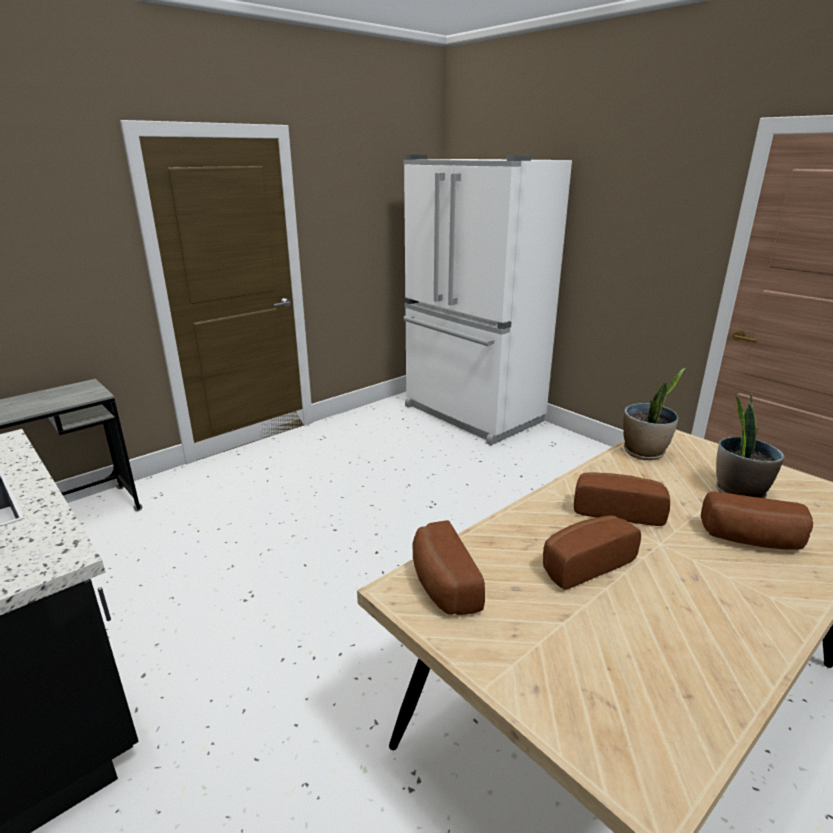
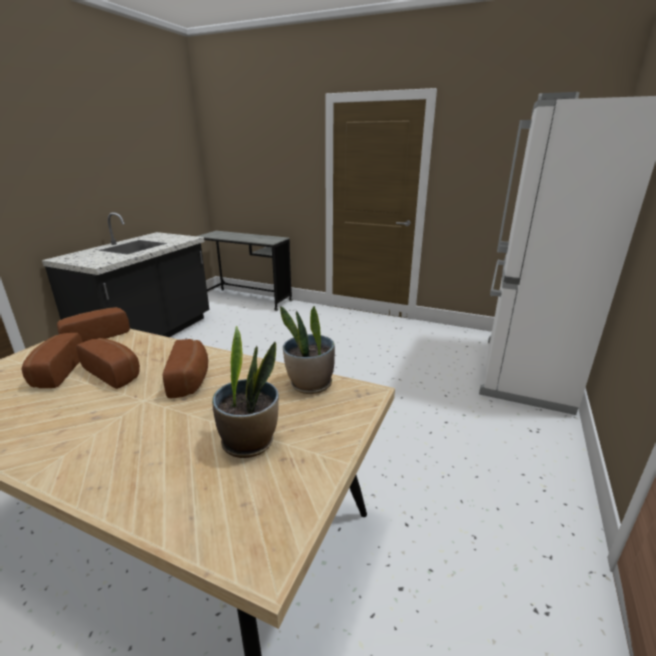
camera: 65 degrees right, 0 degrees up
(752, 540) = (153, 448): bread -> bread (55, 372)

